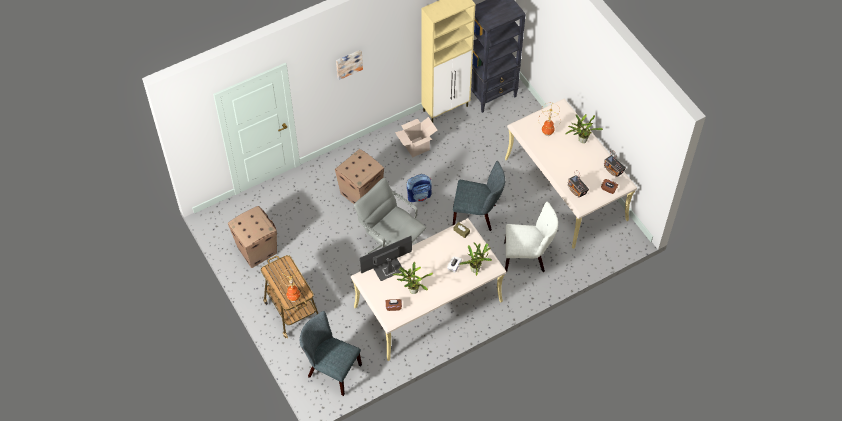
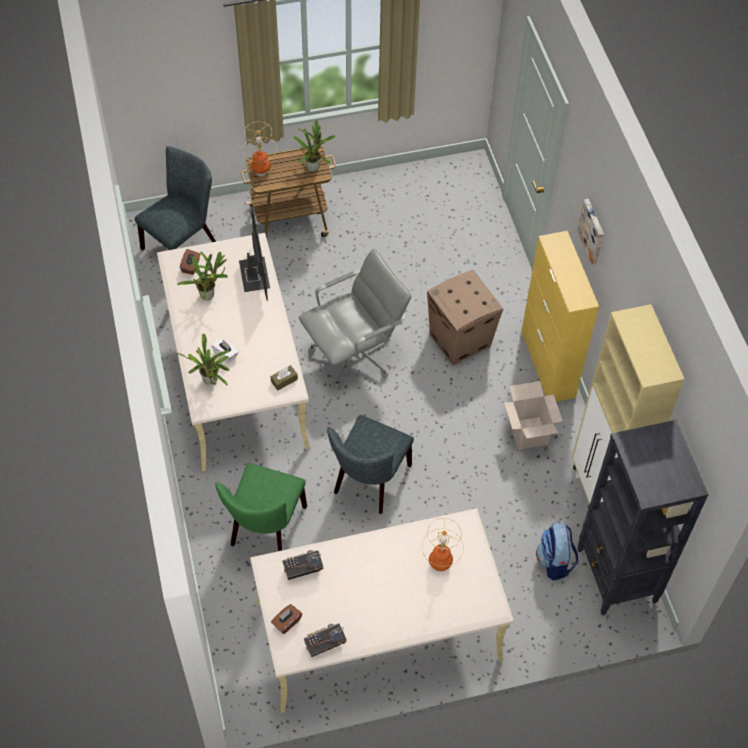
camera: 105 degrees right, 0 degrees up
(256, 249) = (401, 202): cardboard box -> none
(365, 146) = (548, 364): none -> yellow cabinet
(419, 196) = (431, 413): backpack -> backpack (554, 562)
(527, 257) = (265, 529): white chair -> green chair
(581, 140) = (406, 614): potted plant -> potted plant (314, 166)

